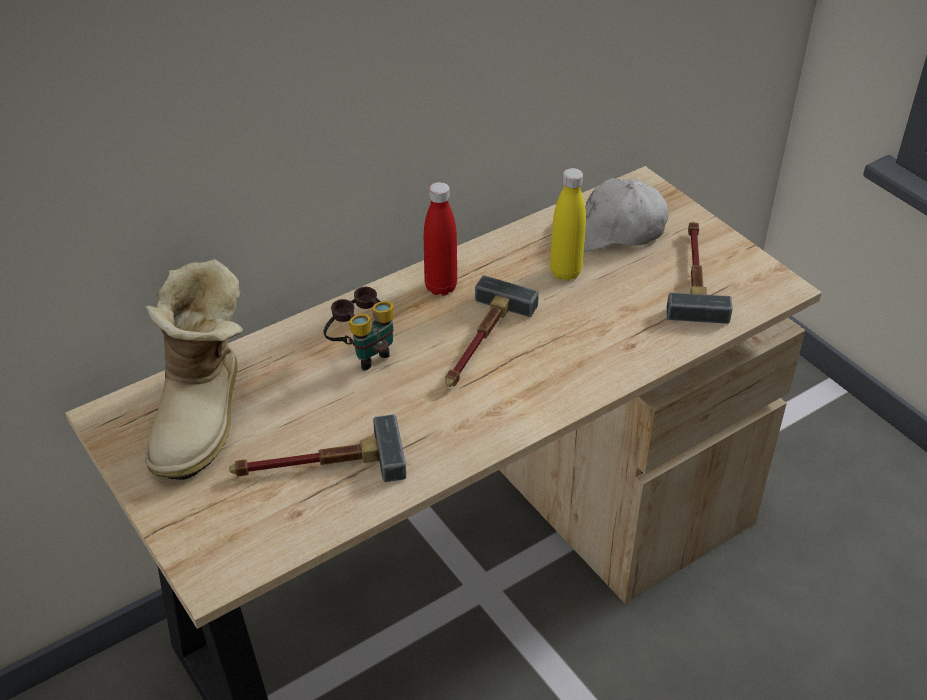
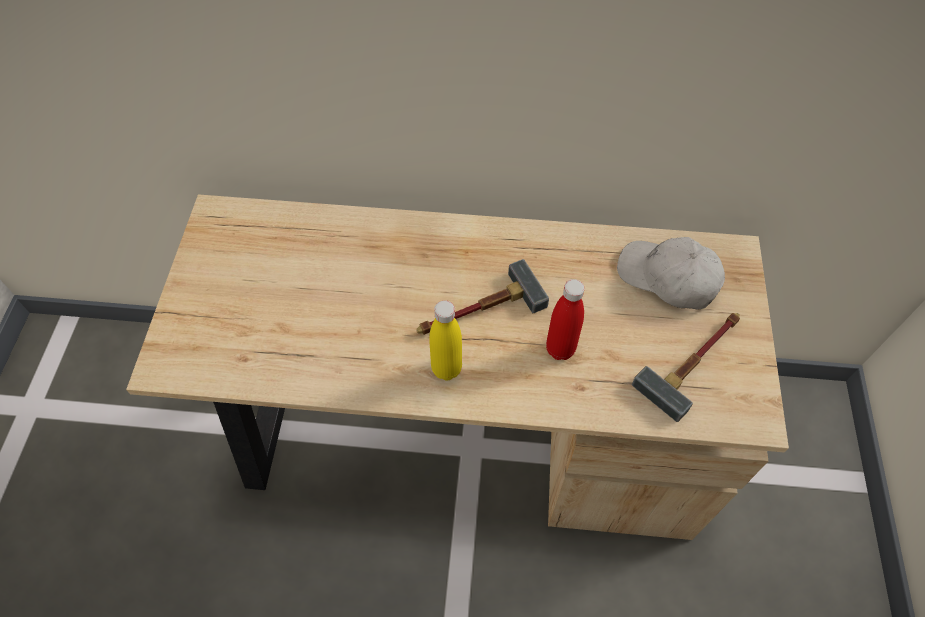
camera: 40 degrees right, 15 degrees up
(205, 416) = (263, 249): boot -> none
(317, 465) = (288, 332): hammer -> none
(363, 352) = (397, 266): binoculars -> none
(441, 287) = (496, 247): red bottle -> red bottle (560, 349)
(565, 272) = (596, 292): yellow bottle -> yellow bottle (446, 369)

